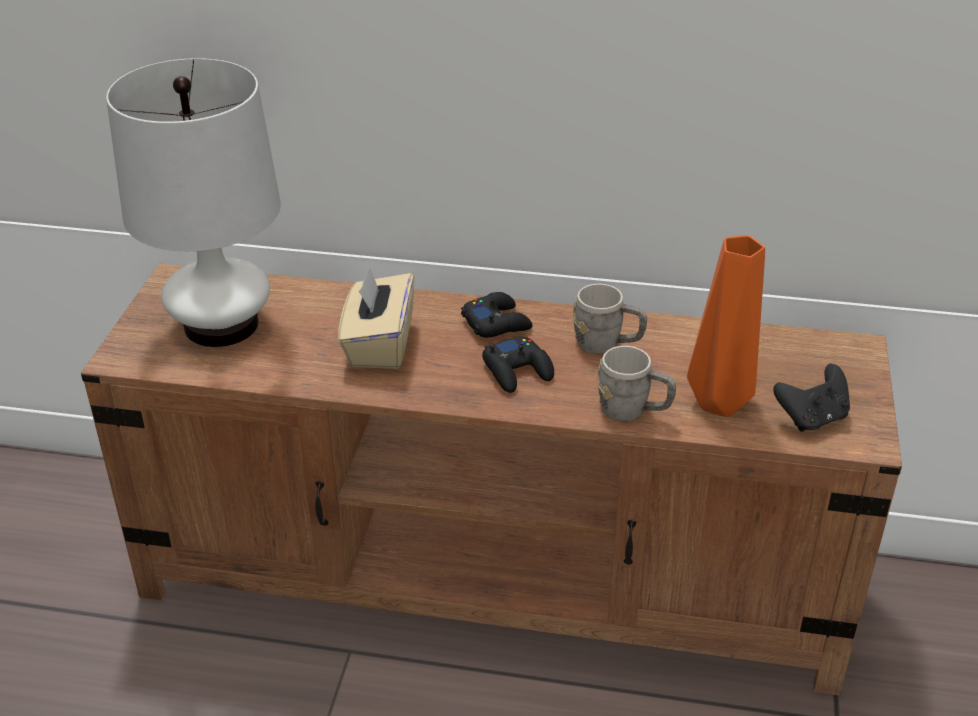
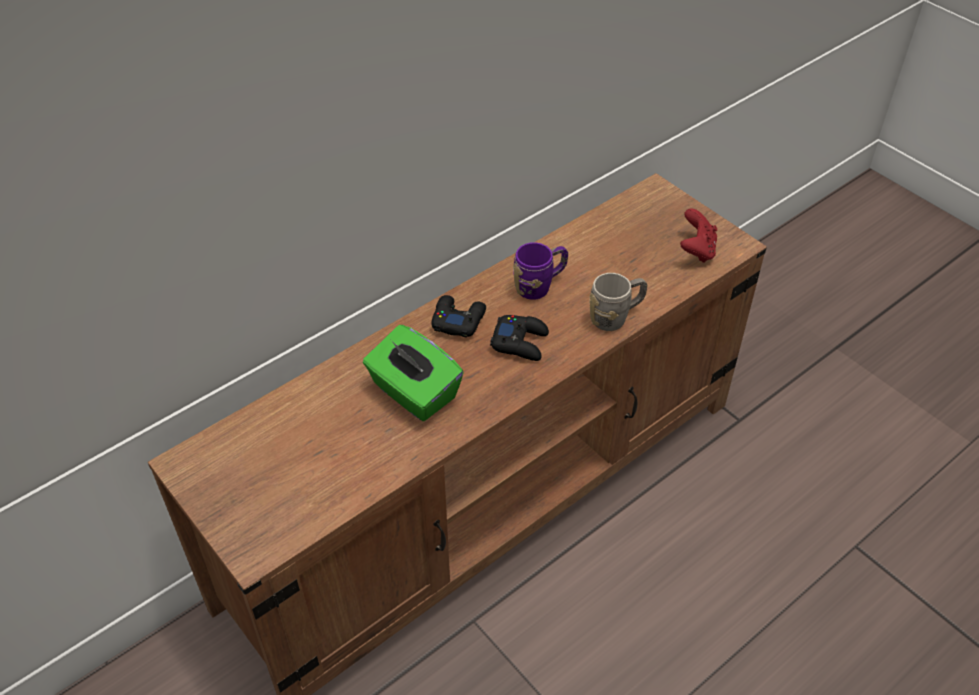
camera: 50 degrees left, 10 degrees up
(221, 325) = (284, 467): white table lamp -> none
(379, 345) = (414, 393): beige tissue box -> green tissue box
(607, 345) = (540, 285): grey mug -> purple mug
(722, 404) = (649, 276): orange vase -> none
(812, 418) = (696, 250): black game controller -> red game controller

